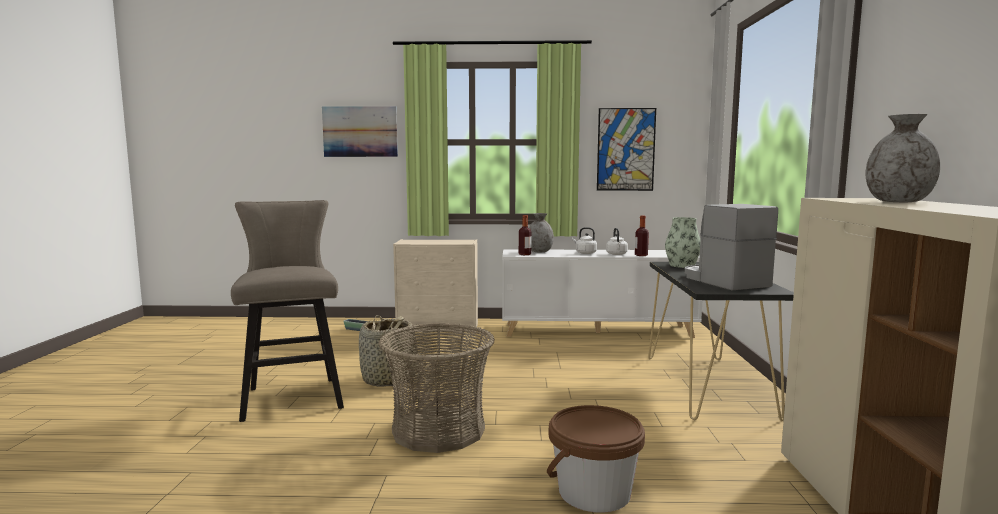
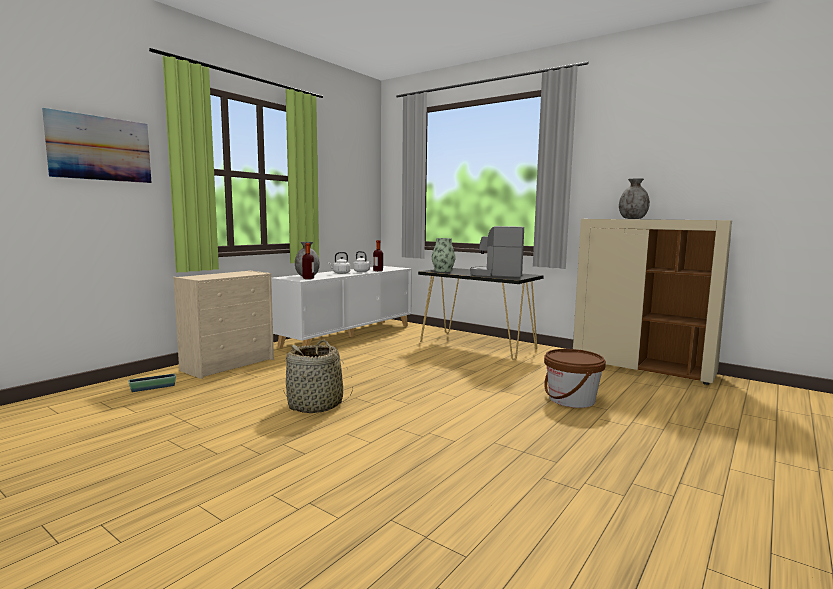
camera: 55 degrees left, 0 degrees up
(293, 395) = (277, 446): beige stool -> none
(438, 430) = (443, 412): basket -> none
(626, 149) = (339, 189): picture -> none

